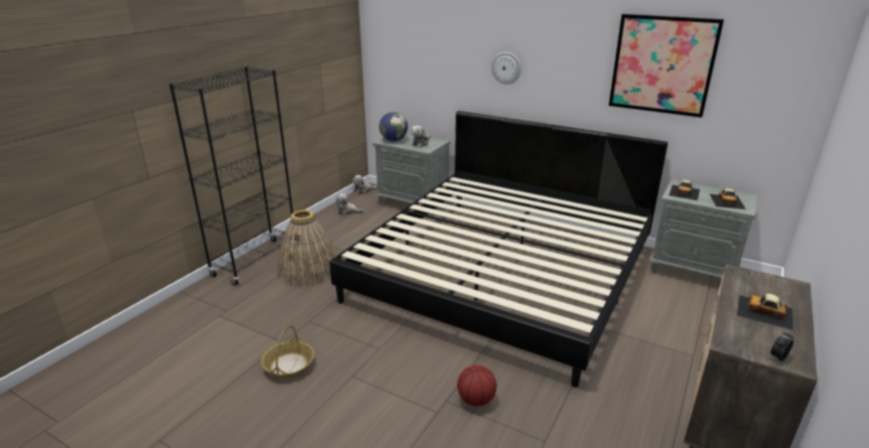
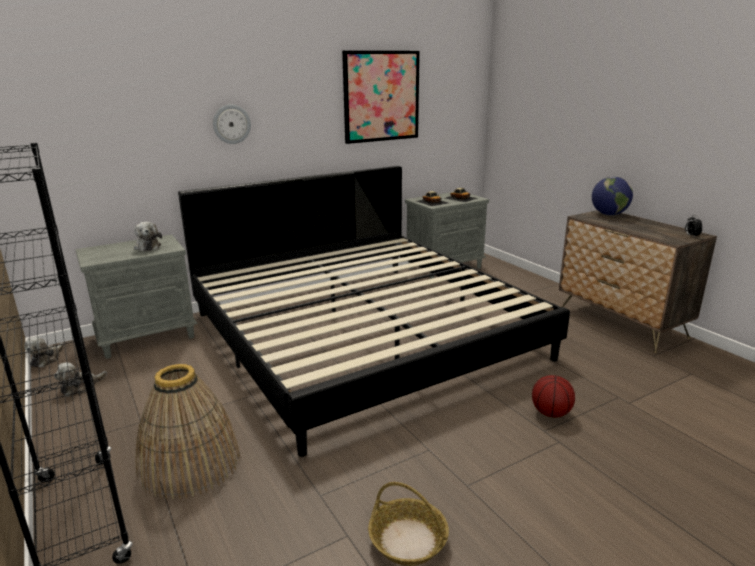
camera: 60 degrees left, 5 degrees down
(393, 140) = (104, 256): globe -> globe (609, 214)
(765, 312) = (636, 224): toy car -> none

